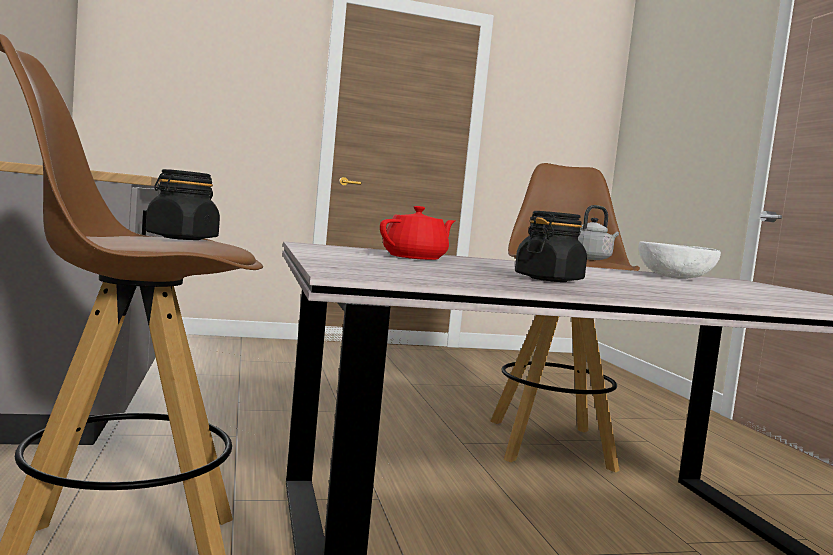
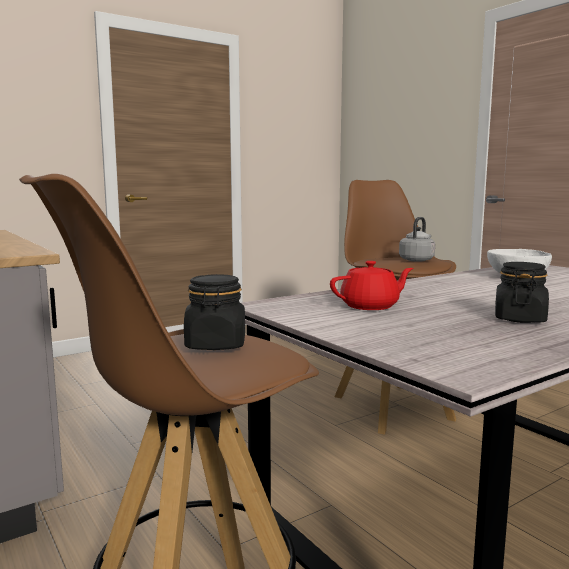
camera: 20 degrees left, 5 degrees up
(416, 258) = (371, 306): red teapot -> red teapot turned 45 degrees clockwise

